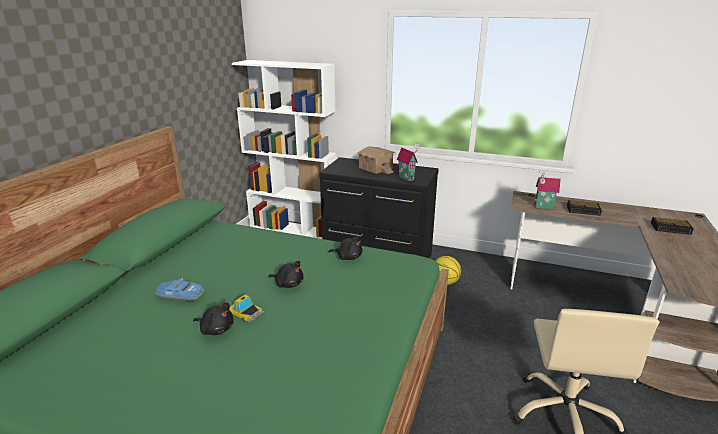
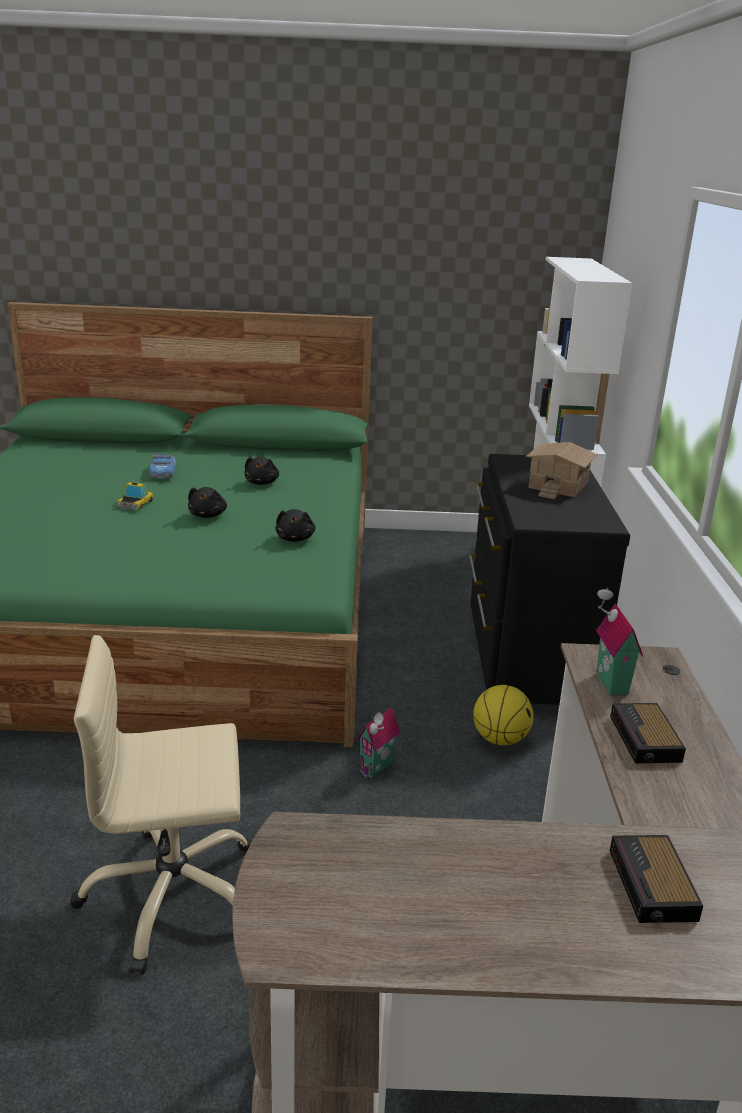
camera: 70 degrees right, 0 degrees up
(216, 329) = (103, 496): black plush toy -> black plush toy (262, 482)
(407, 178) = (536, 511): toy house -> toy house (378, 768)

